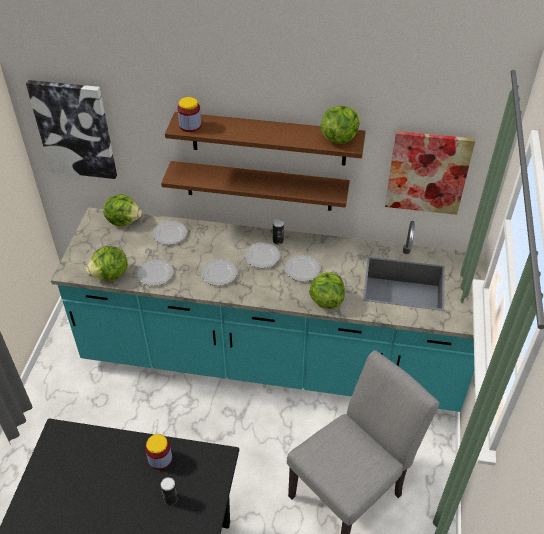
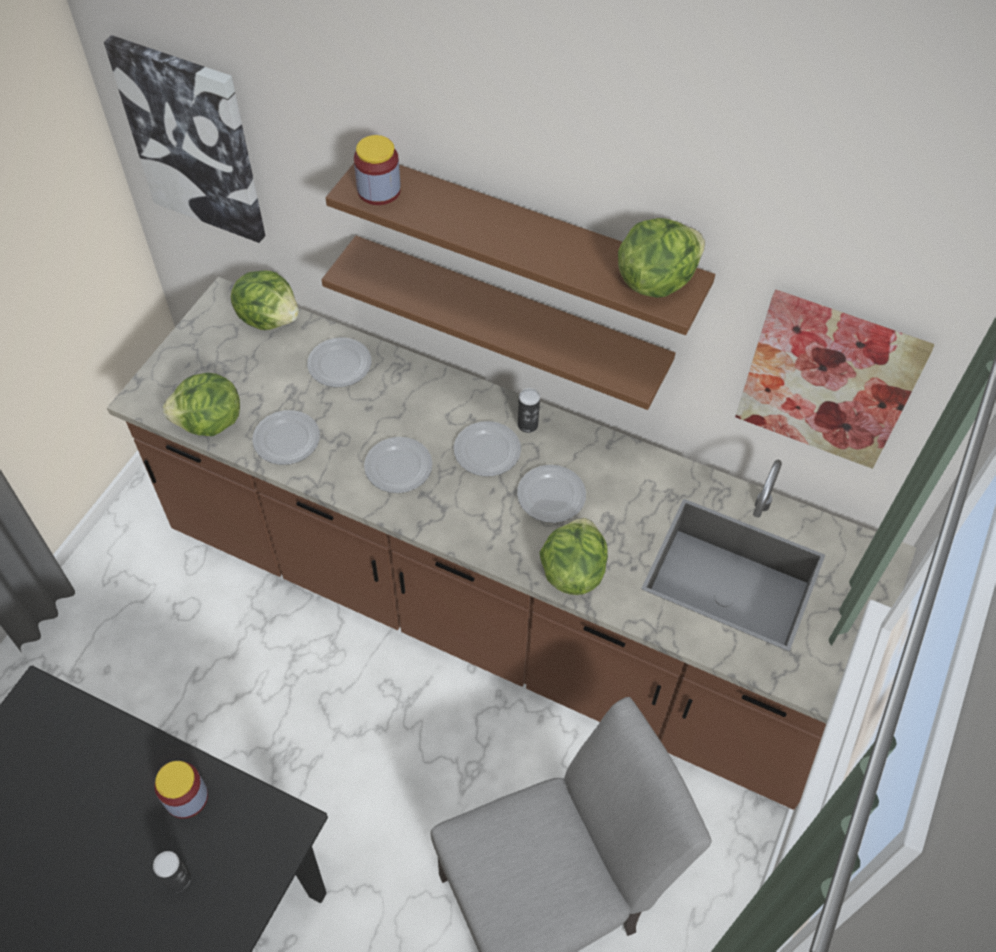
camera: 15 degrees right, 10 degrees up
(272, 360) = (494, 610): turquoise counter -> brown counter

